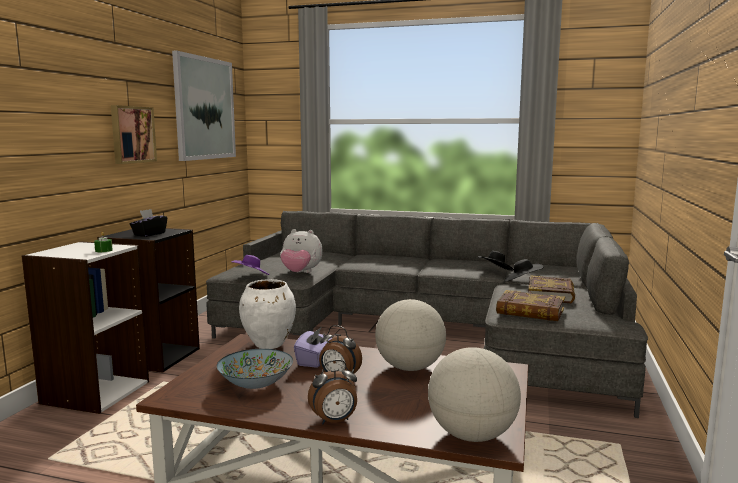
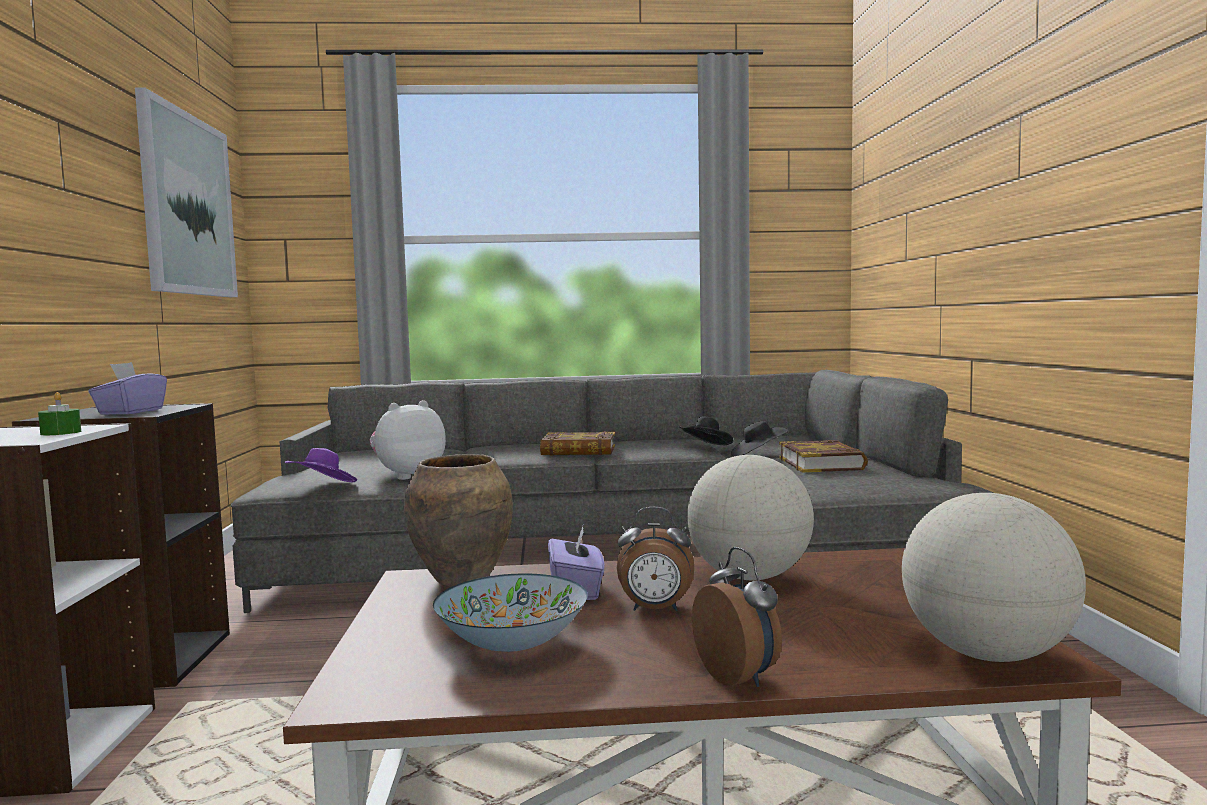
camera: 20 degrees left, 5 degrees down
(132, 134) = (71, 225): picture -> none
(149, 234) = (130, 412): black tissue box -> purple tissue box
(269, 344) = (463, 579): white vase -> brown vase
(300, 273) = (407, 475): plush toy -> plush toy turned 150 degrees clockwise
(334, 421) = (739, 677): alarm clock -> alarm clock turned 75 degrees counterclockwise
(530, 311) = (826, 484): book -> book (578, 451)

